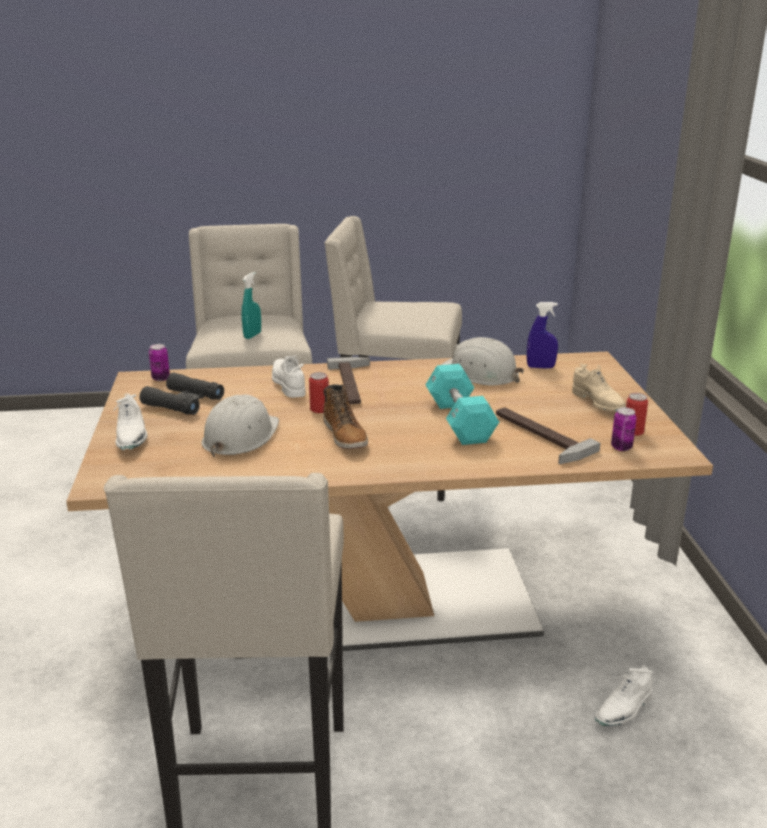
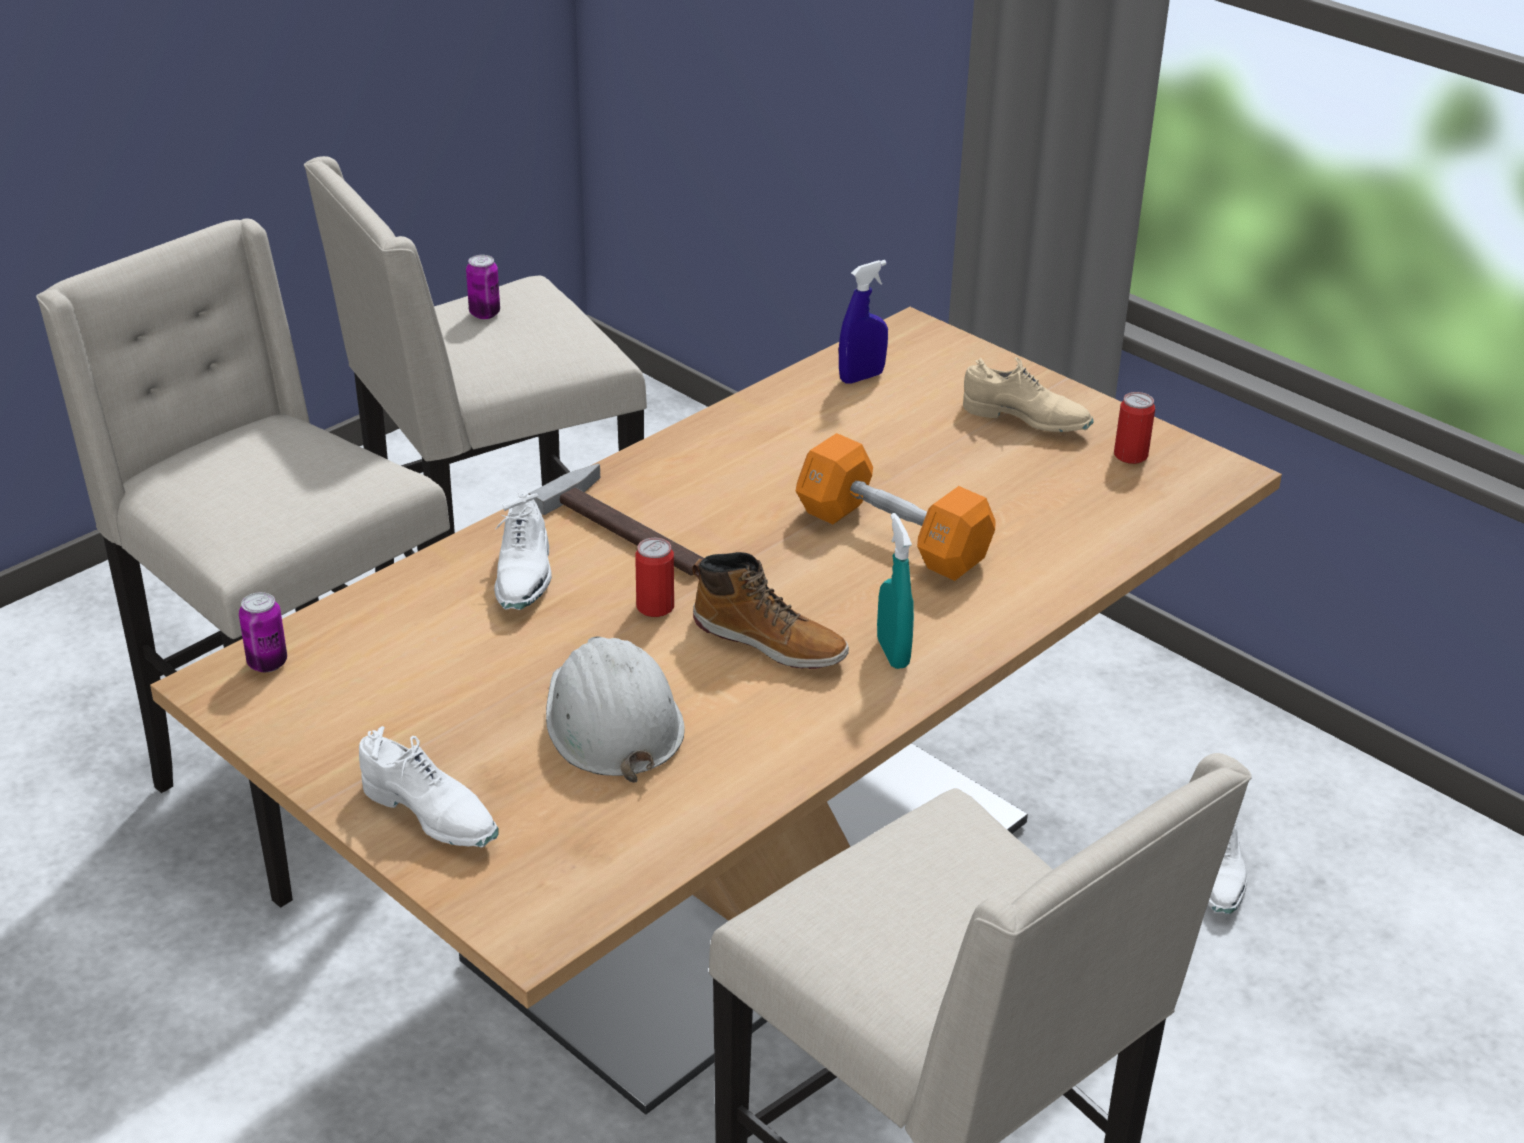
camera: 40 degrees left, 10 degrees up
(183, 402) = (398, 696): black binoculars -> none
(252, 335) = (298, 491): turquoise spray bottle -> turquoise spray bottle (892, 653)
(288, 384) = (524, 577): white shoe -> white shoe turned 120 degrees counterclockwise
(459, 421) = (892, 536): turquoise dumbbell -> orange dumbbell
(480, 373) = (793, 426): white hard hat -> none
(536, 436) = (1028, 519): hammer -> none
(621, 447) = (1151, 491): can -> can (484, 313)

